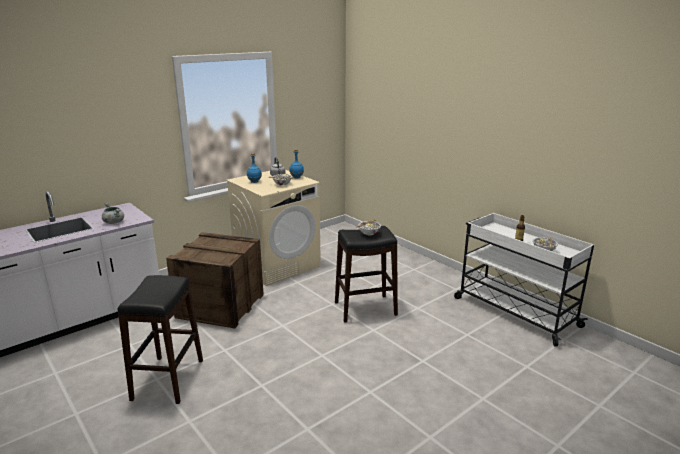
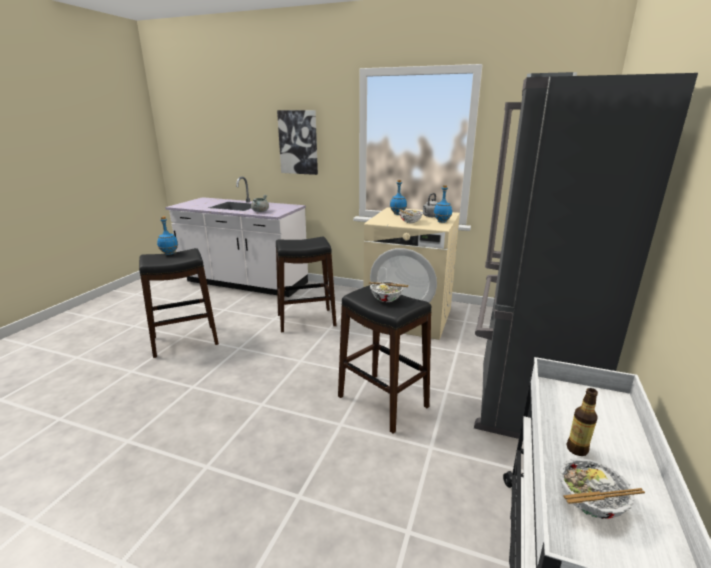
camera: 60 degrees right, 0 degrees up
(110, 136) = (298, 142): none -> picture
(145, 290) = (169, 254): none -> blue bottle
(220, 306) = (306, 320): crate -> black stool
(398, 265) = (525, 392): none -> grey fridge

